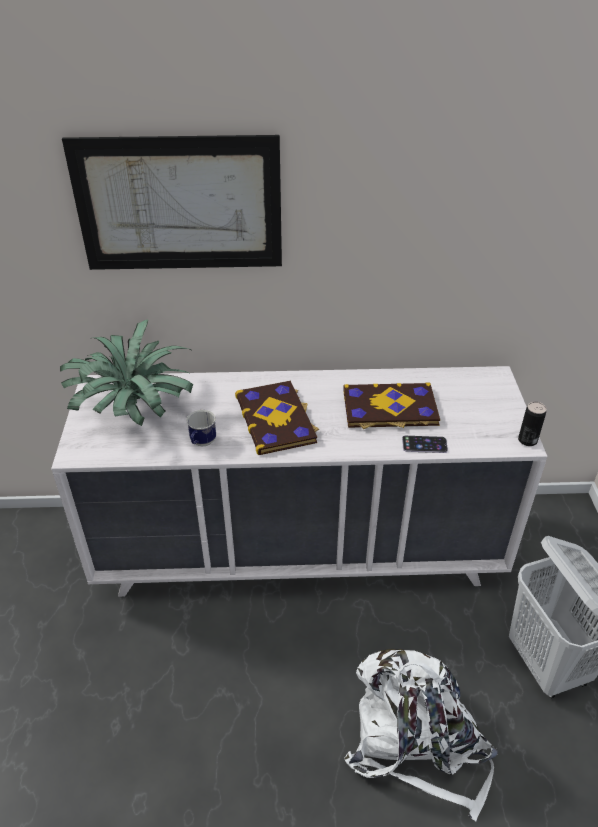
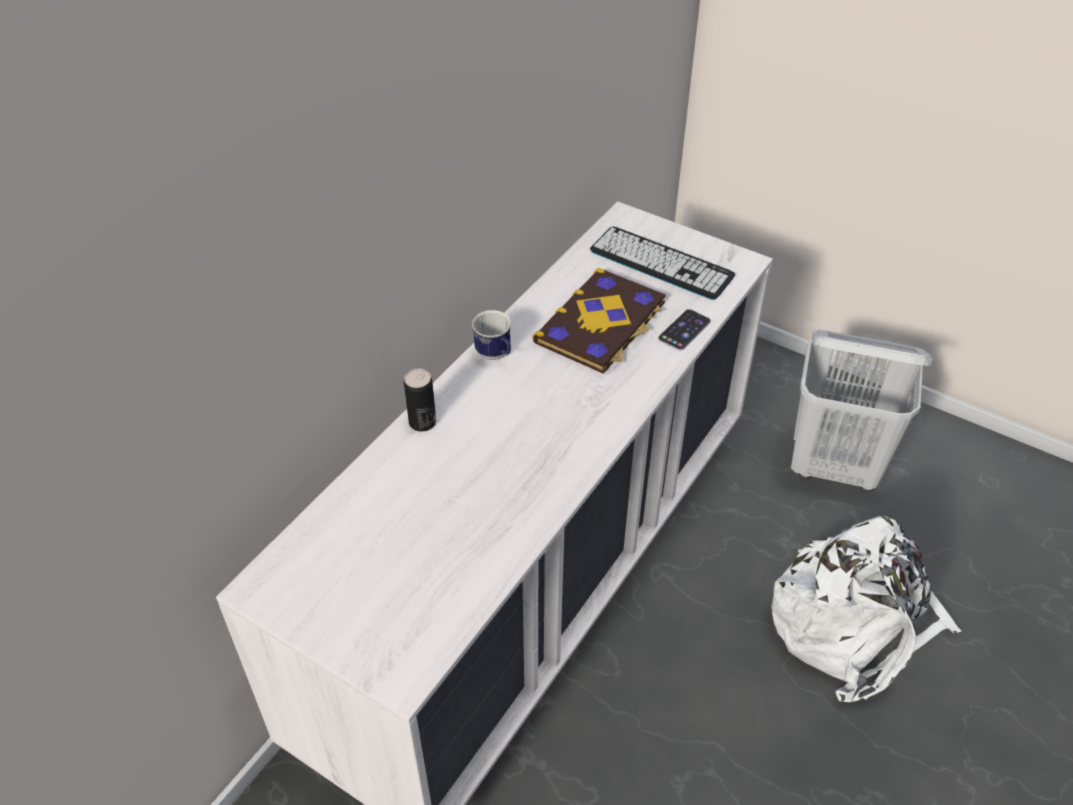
camera: 55 degrees left, 5 degrees up
(136, 411) = (374, 562): potted plant -> none
(179, 205) = (297, 217): picture -> none
(201, 443) = (510, 521): mug -> mug (496, 355)
(276, 419) = (530, 427): book -> none
(474, 408) = (661, 263): none -> keyboard
(527, 440) = (741, 257): can -> can (422, 422)

